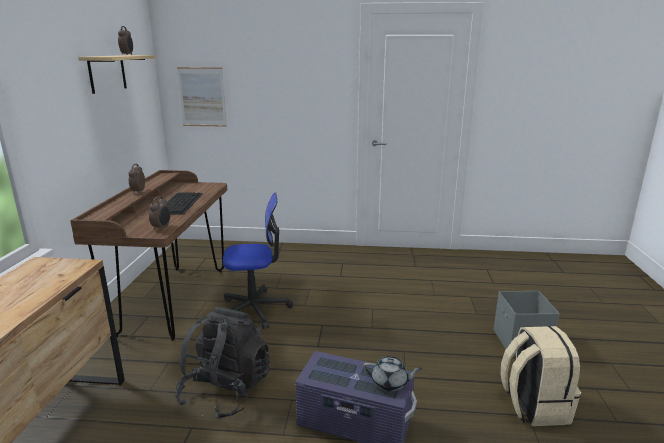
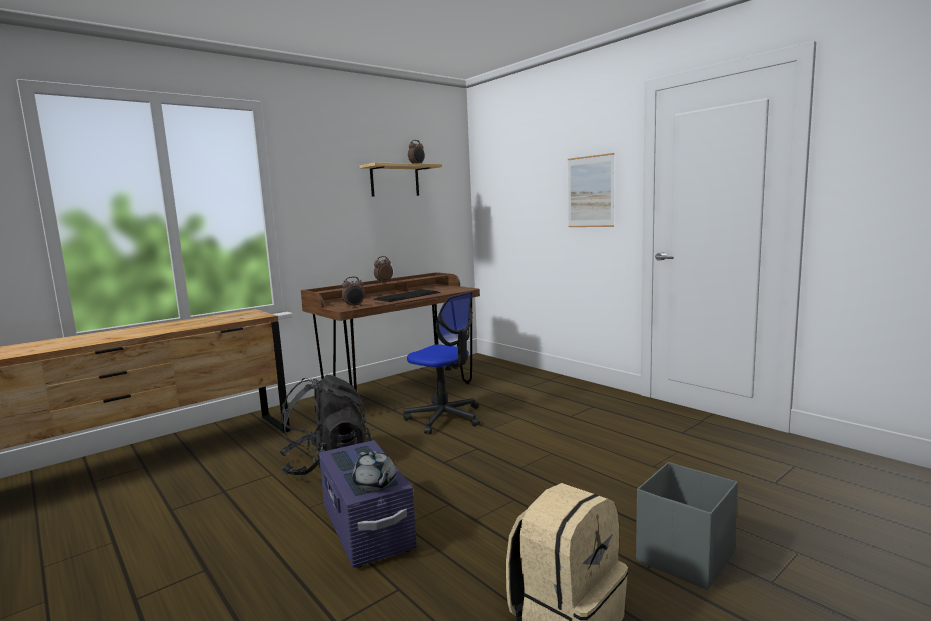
camera: 45 degrees right, 10 degrees down
(202, 97) = (500, 206): picture -> picture (590, 191)

